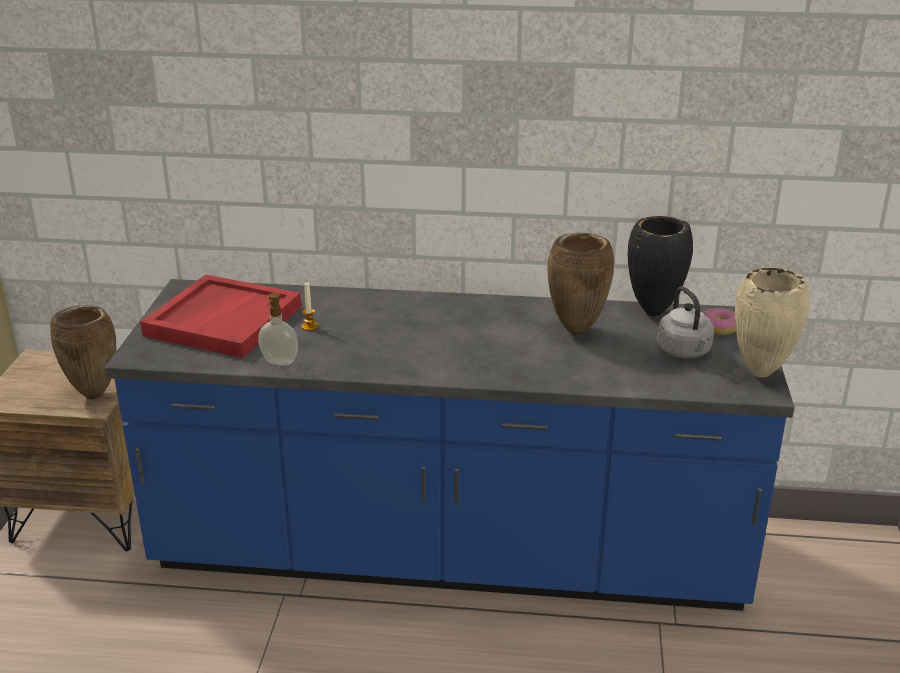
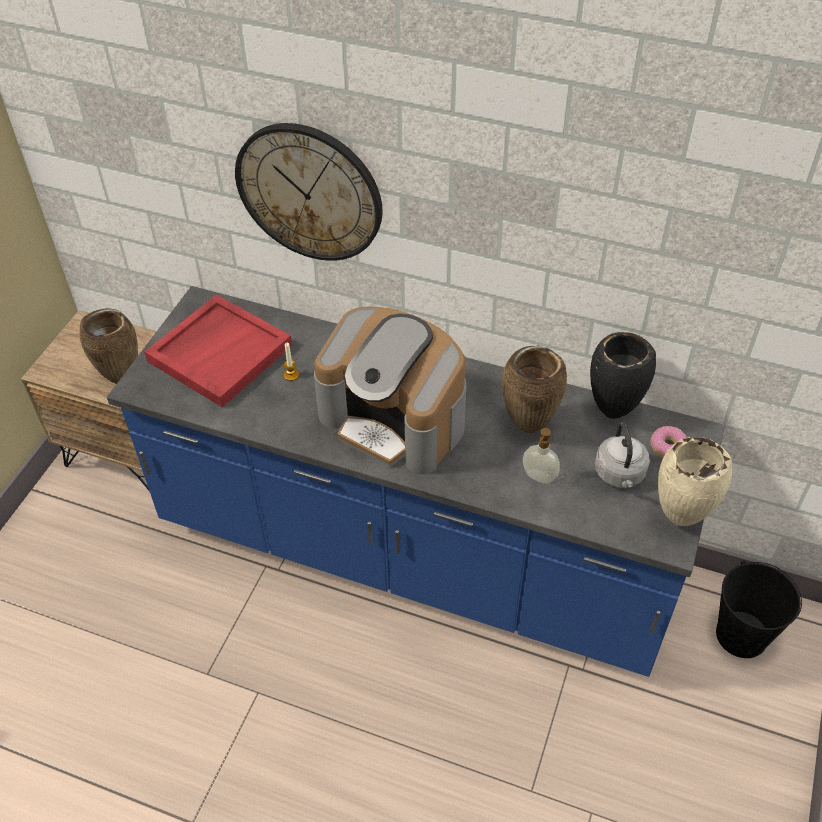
camera: 15 degrees right, 20 degrees up
(279, 362) = (251, 419): soap dispenser -> soap dispenser (538, 477)
(313, 129) = (309, 192): none -> wall clock
(437, 343) = (395, 419): none -> coffee machine
(821, 565) = (741, 635): none -> black bucket

